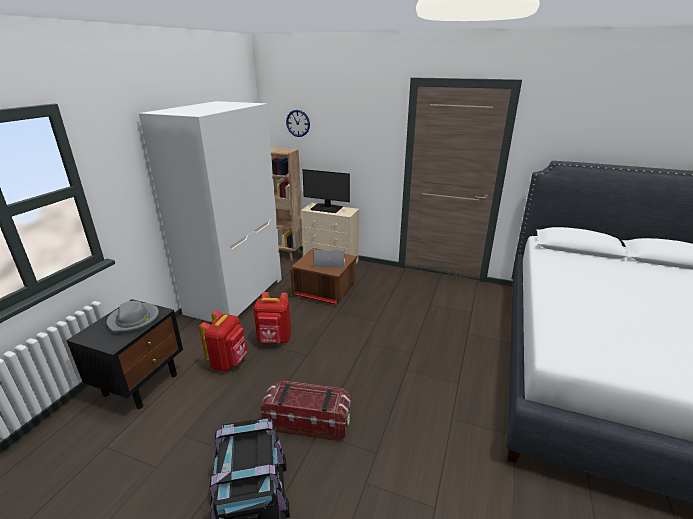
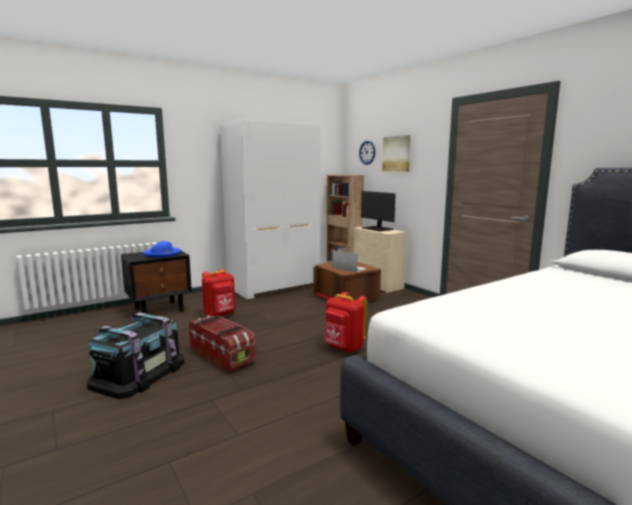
camera: 35 degrees right, 15 degrees down
(134, 319) = (162, 254): grey hat -> blue hat
(274, 340) = (266, 313): red backpack -> red backpack (343, 348)
(340, 128) = (397, 154): none -> picture

